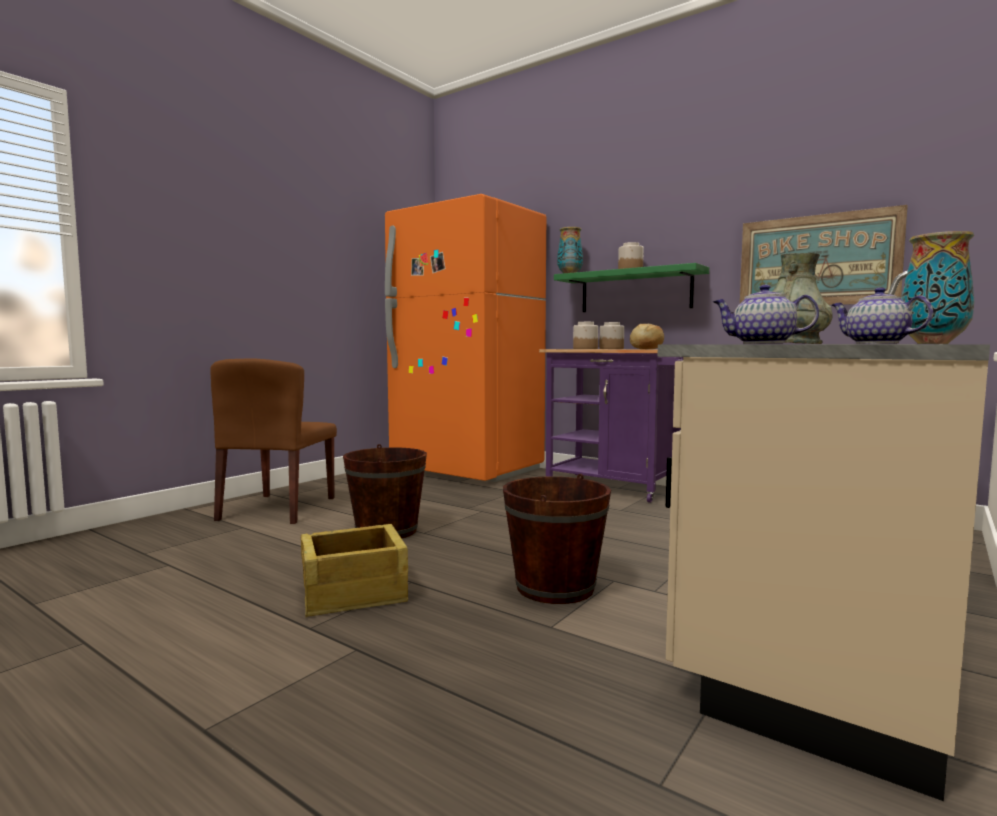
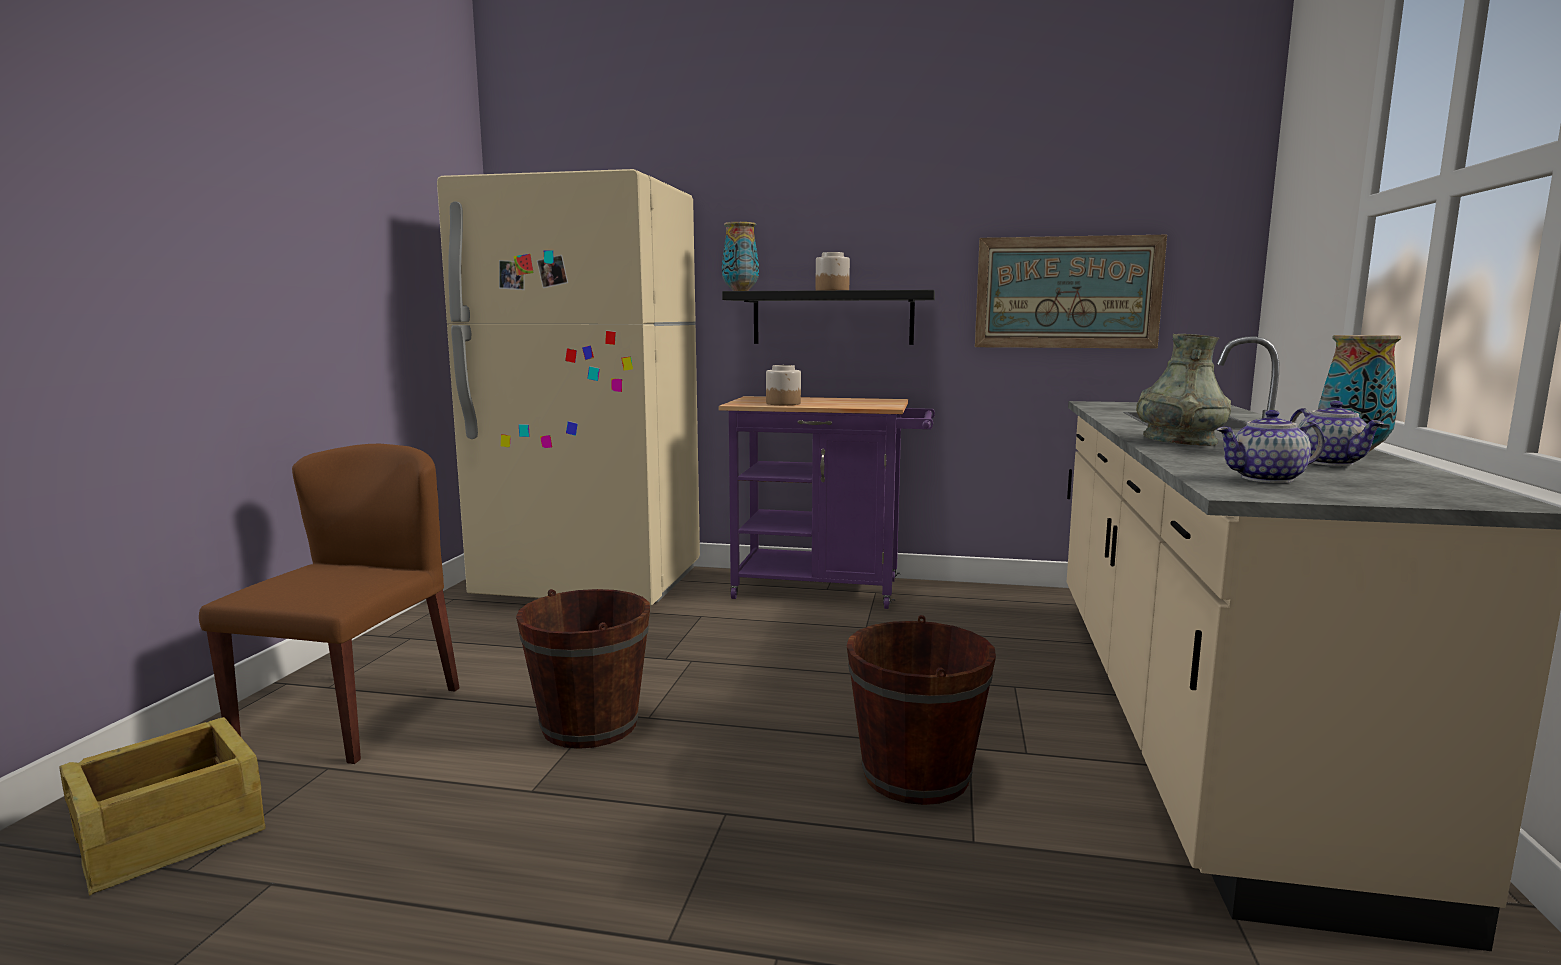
camera: 25 degrees left, 5 degrees up
(278, 509) = (352, 715): brown chair -> brown chair turned 150 degrees counterclockwise
(354, 593) = (667, 856): crate -> crate (172, 835)
(467, 470) = (591, 585): orange fridge -> beige fridge
(611, 348) = (811, 400): jar -> none
(635, 291) = (832, 318): green shelf -> black shelf
(646, 349) = (870, 404): bread -> none
(875, 343) = (1331, 462): teapot -> teapot turned 135 degrees counterclockwise

